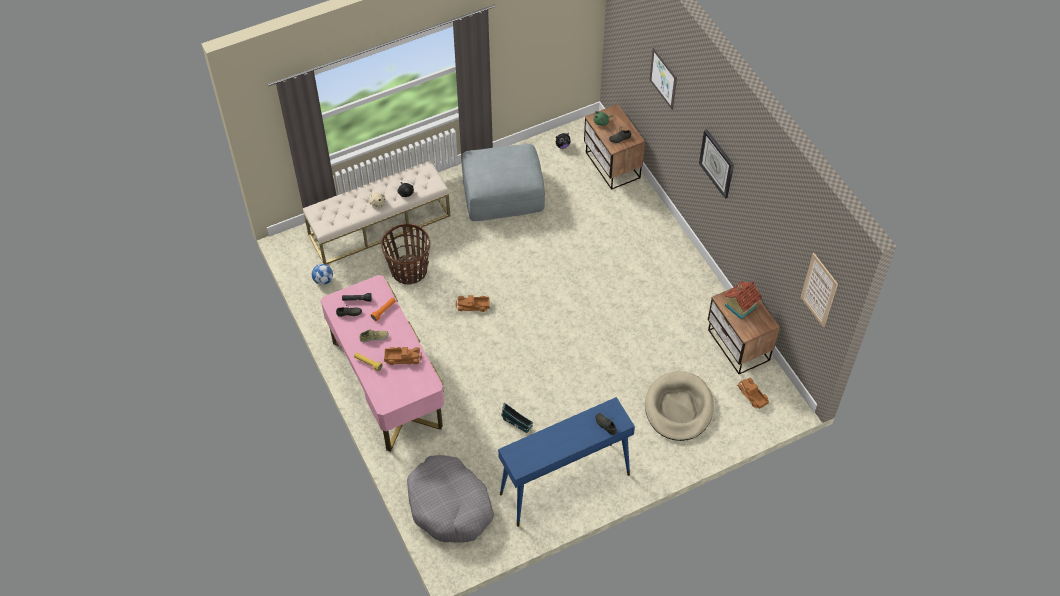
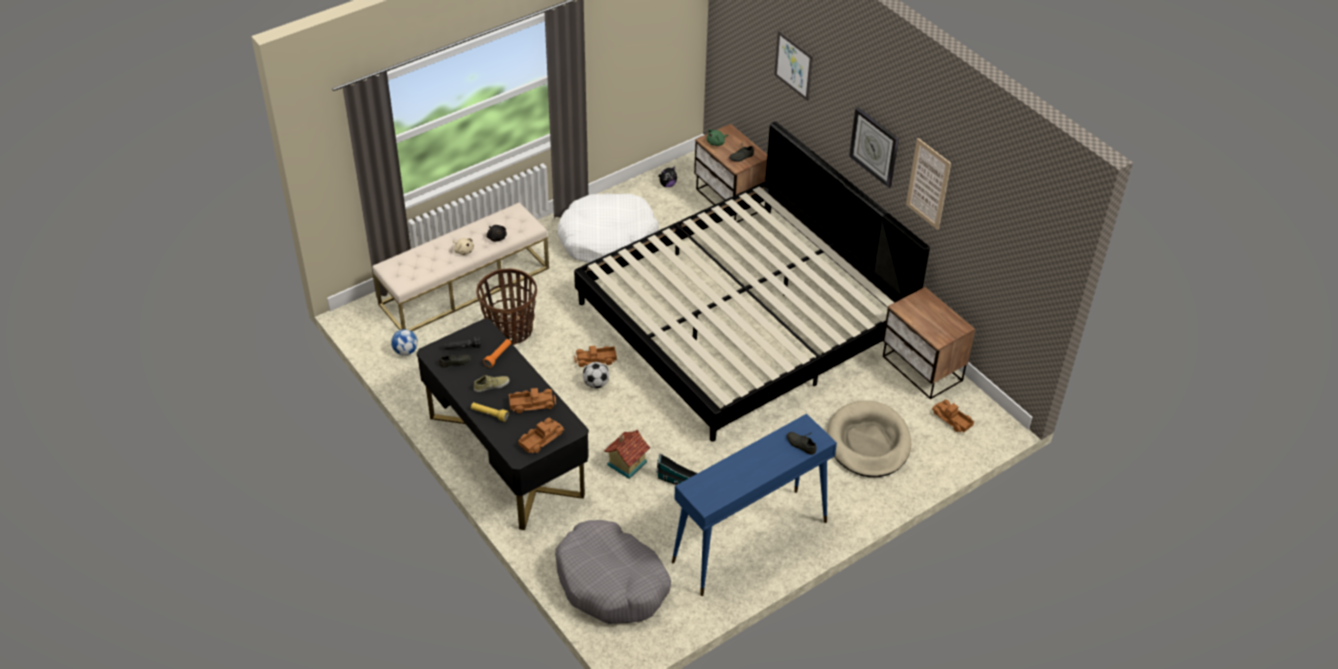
camera: 10 degrees left, 10 degrees down
(387, 384) = (506, 455): pink desk -> black desk
(404, 390) = (540, 439): none -> toy truck
(469, 328) = (596, 384): none -> football
(503, 193) = (608, 239): grey ottoman -> white dog bed
(600, 281) = (743, 318): none -> bed
(740, 306) = (923, 312): toy house -> toy house (626, 463)
(819, 290) = (1029, 257): picture -> picture (928, 184)

